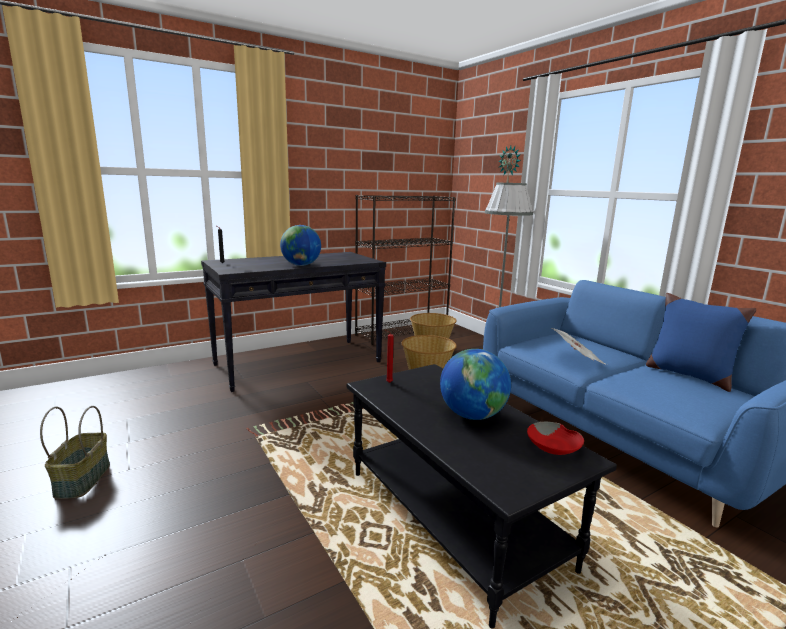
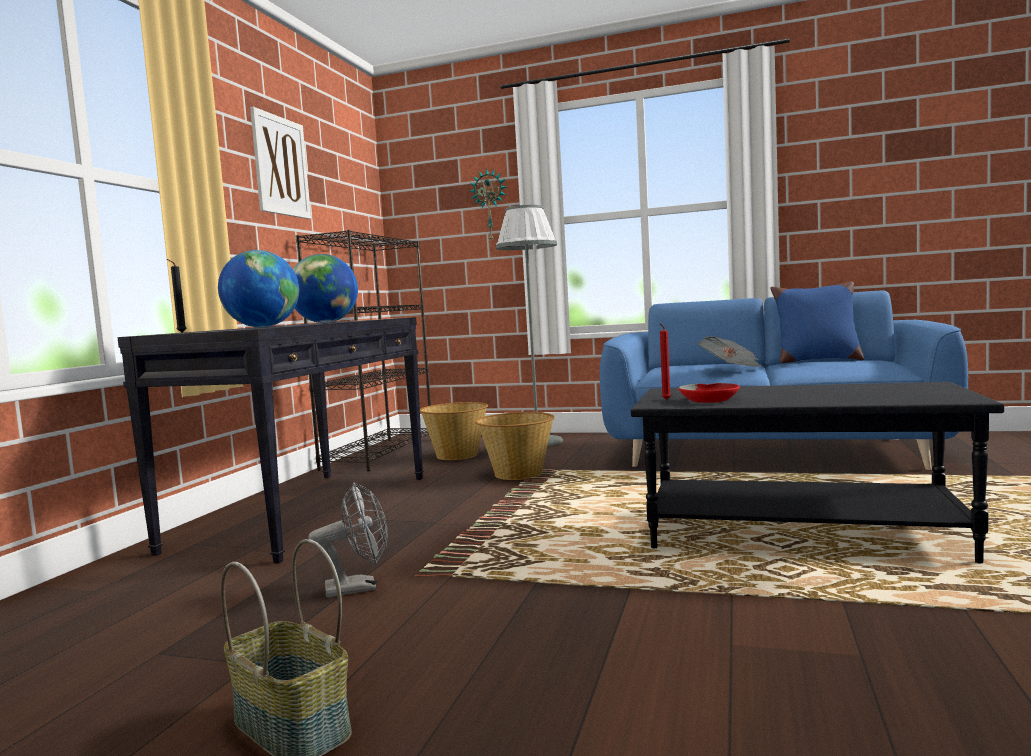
camera: 40 degrees left, 10 degrees down
(221, 423) = (359, 587): none -> grey fan
(351, 151) = (280, 166): none -> picture
(472, 415) = (800, 392): globe -> globe (262, 327)
(554, 446) = (900, 386): red bowl -> red bowl (710, 400)

